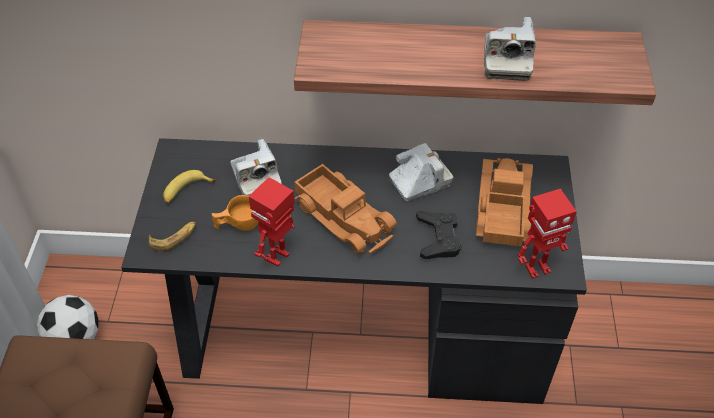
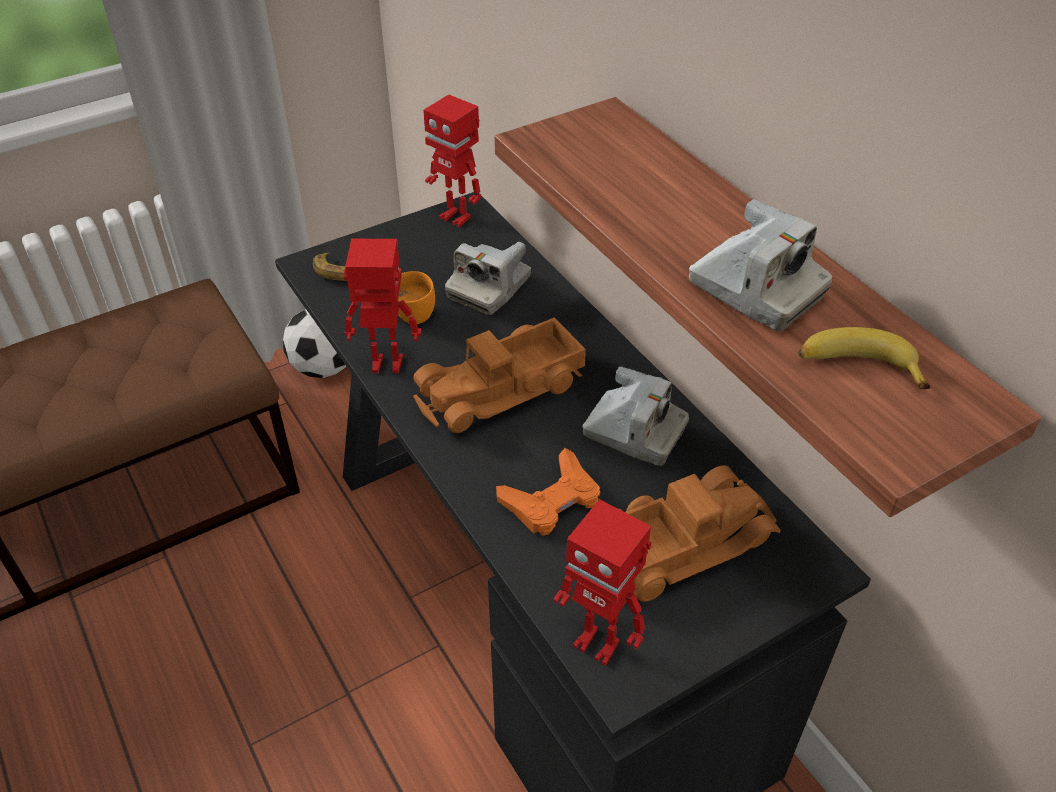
camera: 55 degrees right, 5 degrees down
(175, 160) = (456, 217): none -> toy robot
(186, 191) = (419, 247): banana -> banana (857, 367)
(344, 217) = (502, 391): toy truck -> toy truck turned 45 degrees clockwise
(438, 238) = (551, 500): black game controller -> orange game controller
(506, 61) = (755, 290): camera -> camera turned 105 degrees counterclockwise

